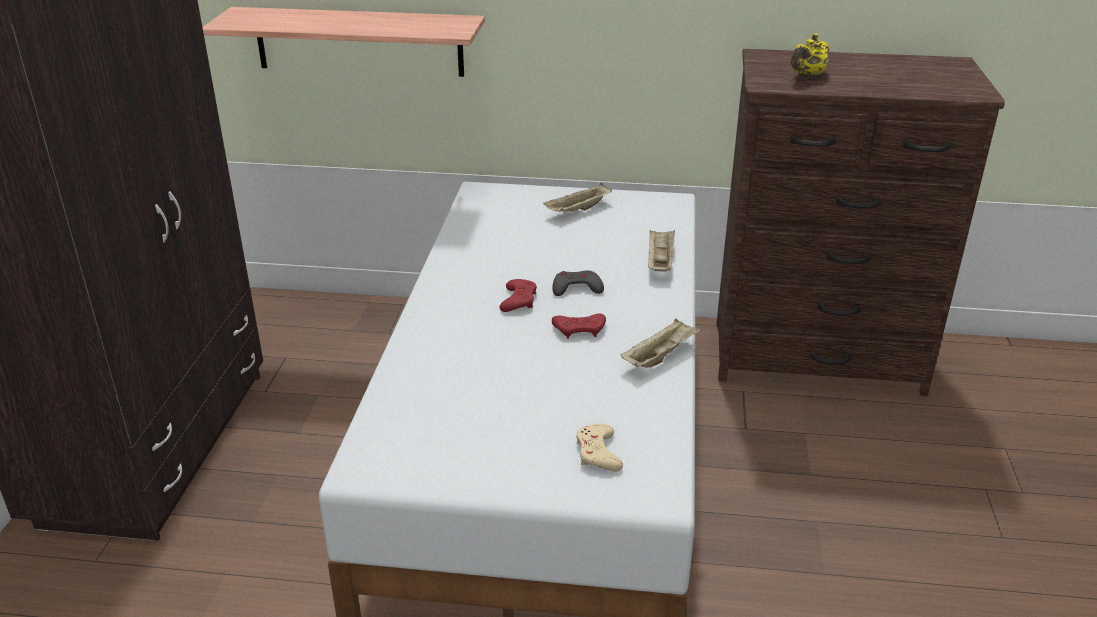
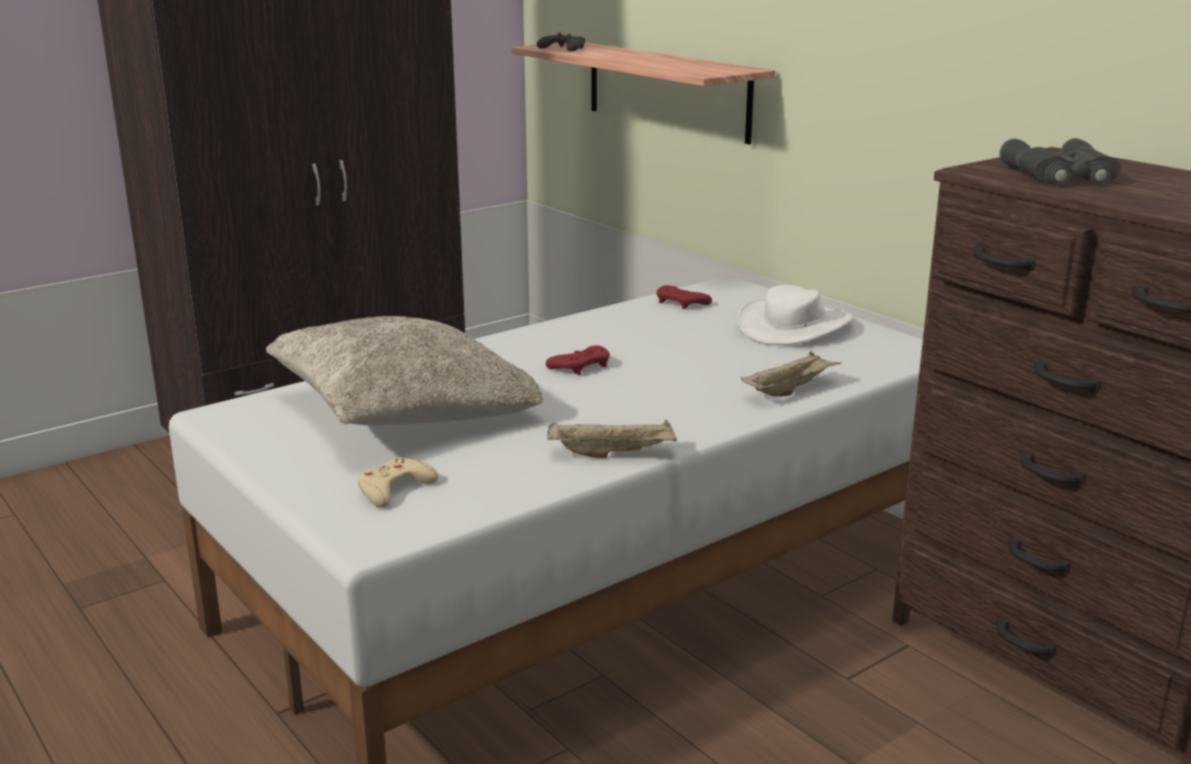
camera: 45 degrees right, 10 degrees down
(480, 391) = (406, 408): none -> beige pillow
(576, 288) = (654, 377): grey game controller -> grey game controller (563, 48)
(578, 210) = (795, 326): beige tray -> white hat
(579, 329) = (586, 405): red game controller -> red game controller (681, 302)
(807, 76) = (1060, 175): yellow teapot -> grey binoculars

